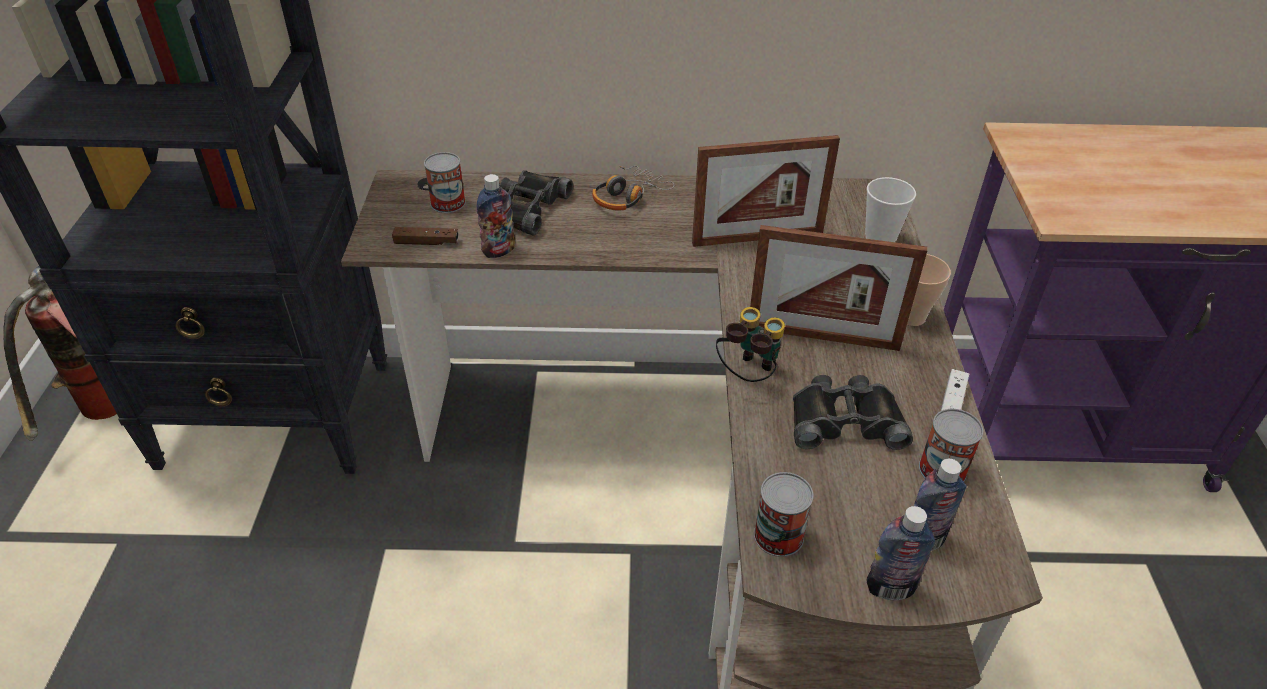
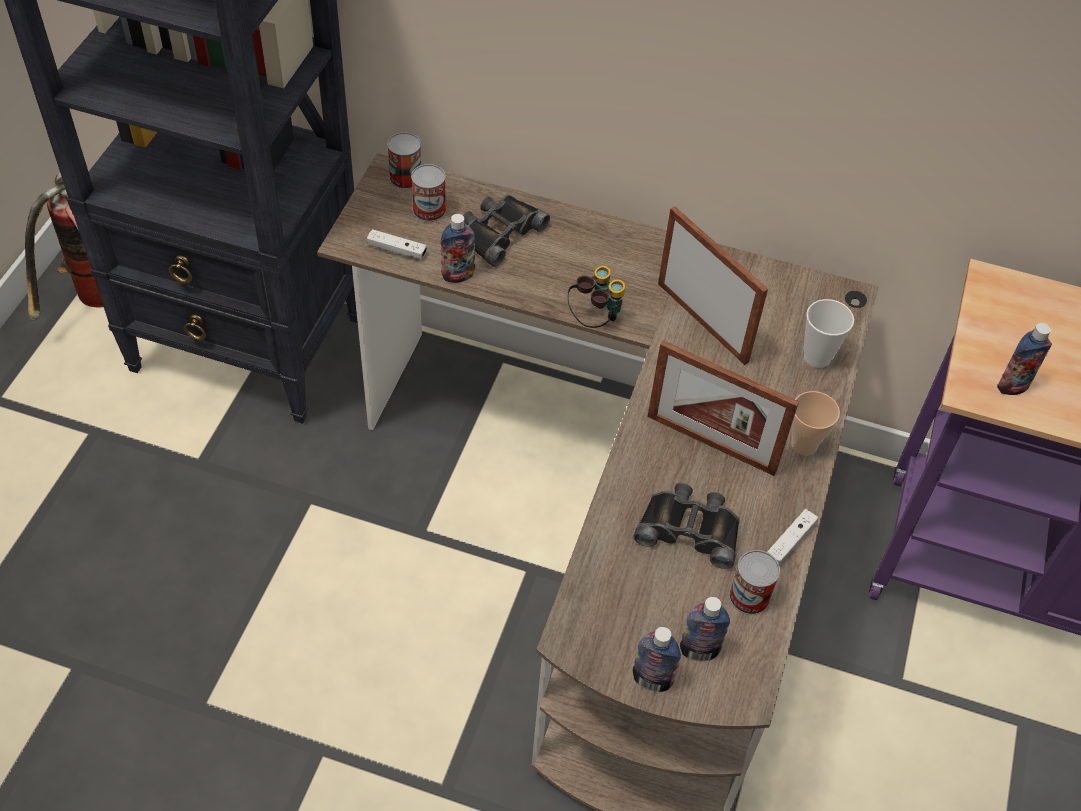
camera: 15 degrees right, 10 degrees up
(426, 242) = (397, 250): brown game controller -> white game controller
(628, 196) = (600, 242): headphones -> none
(747, 374) = (626, 462): binoculars -> binoculars (594, 319)
(757, 238) = (702, 322): picture frame -> picture frame turned 135 degrees counterclockwise
(778, 535) = (584, 612): can -> can (405, 177)
(1092, 206) = (1013, 386): none -> bottle

